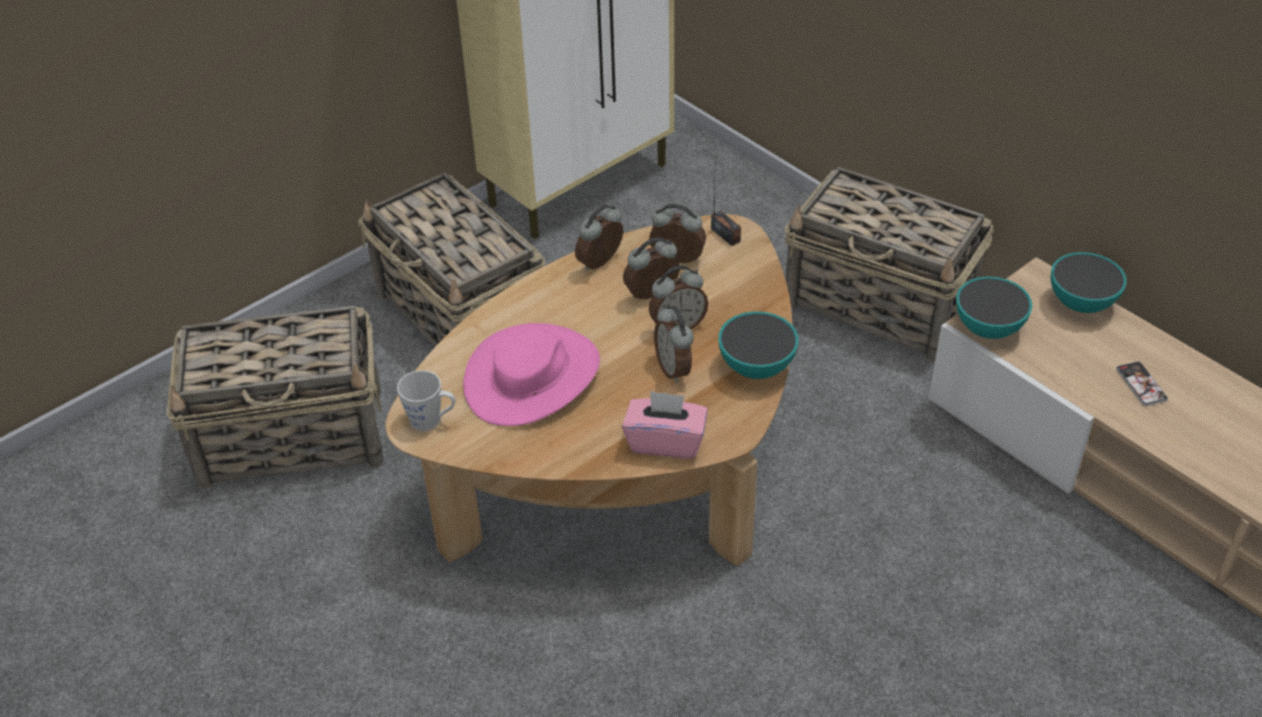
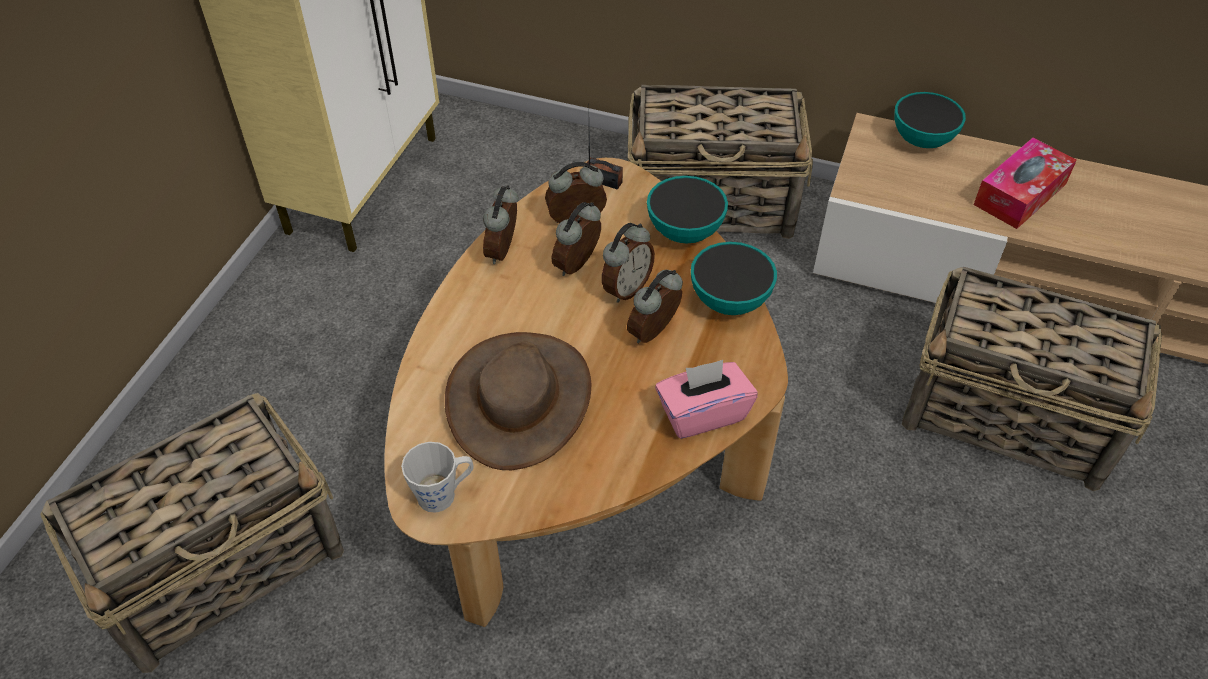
camera: 30 degrees left, 5 degrees up
(462, 317) = (330, 358): basket -> basket (1010, 416)
(533, 377) = (520, 399): pink hat -> brown hat
(674, 369) = (655, 333): alarm clock -> alarm clock turned 90 degrees clockwise
(988, 328) = (868, 189): bowl -> bowl (685, 232)
(1141, 384) = (1020, 194): phone -> tissue box

